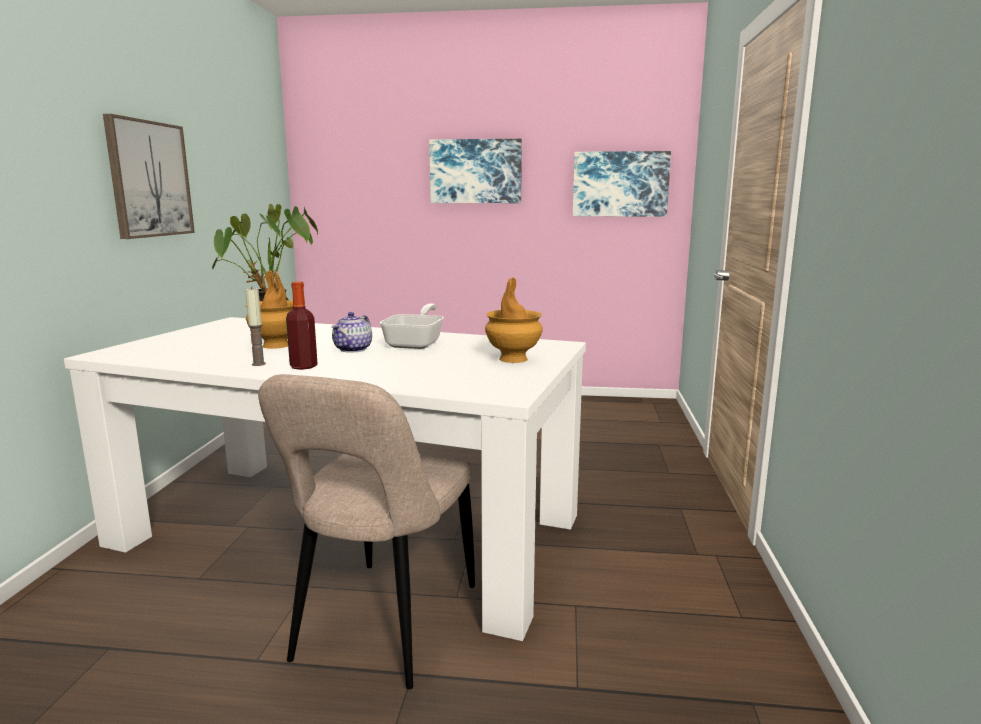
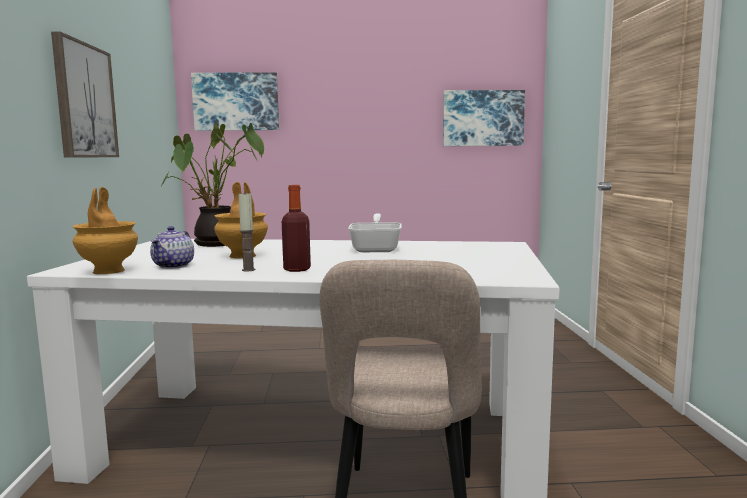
camera: 10 degrees left, 5 degrees down
(353, 349) = (324, 255): teapot -> teapot (174, 266)
(476, 171) = (356, 108): picture -> picture (236, 102)
(513, 359) = (484, 255): brown vase -> brown vase (109, 271)

